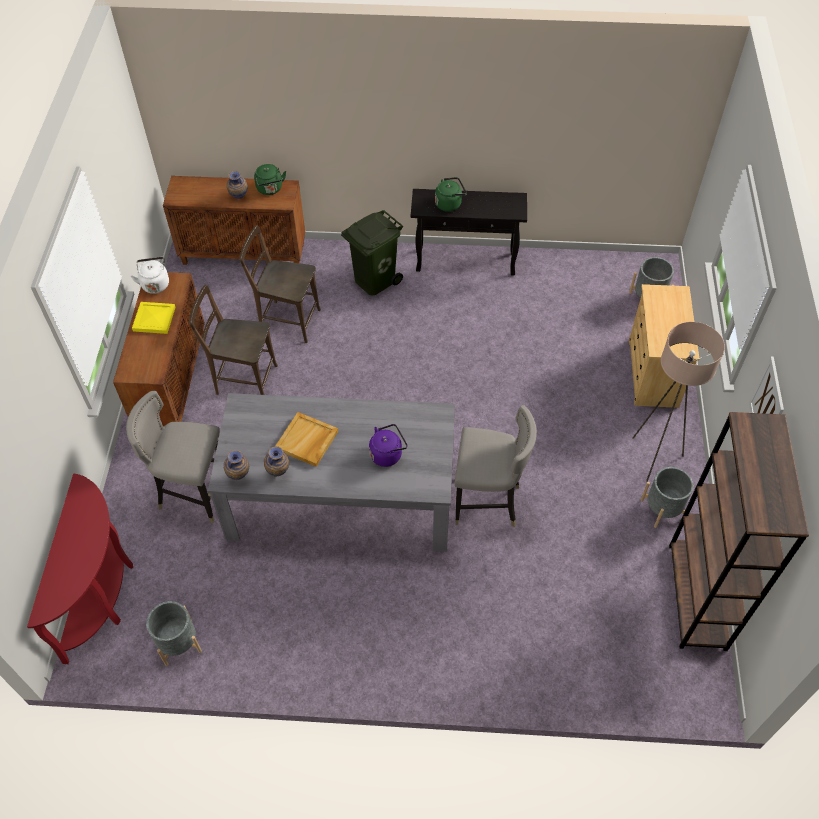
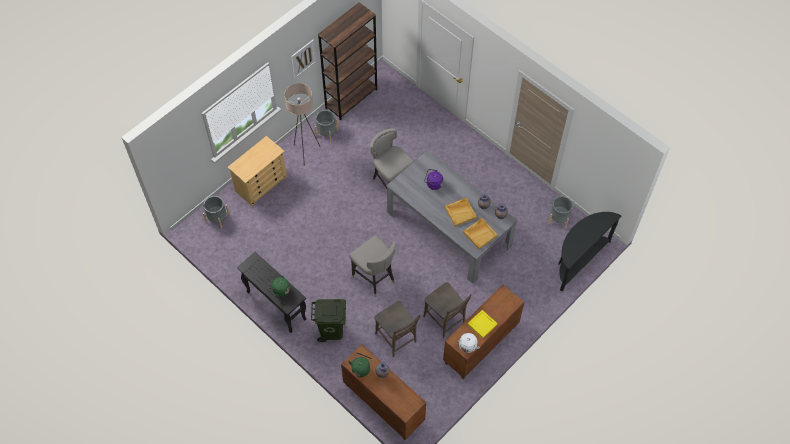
camera: 140 degrees left, 5 degrees up
(102, 593) = (578, 260): red console table -> black console table
(193, 493) = (510, 277): grey stool -> grey stool (374, 278)
(251, 430) = (480, 234): none -> beige tray

